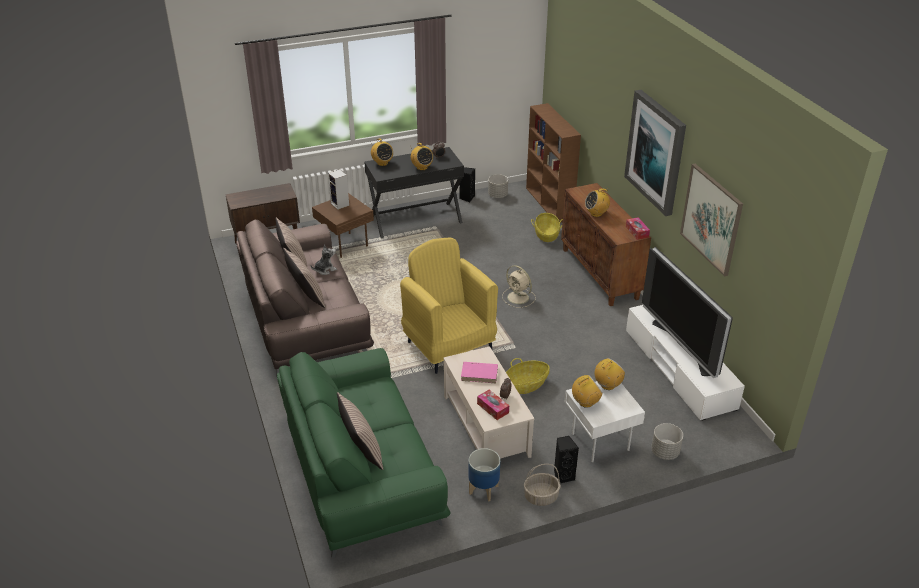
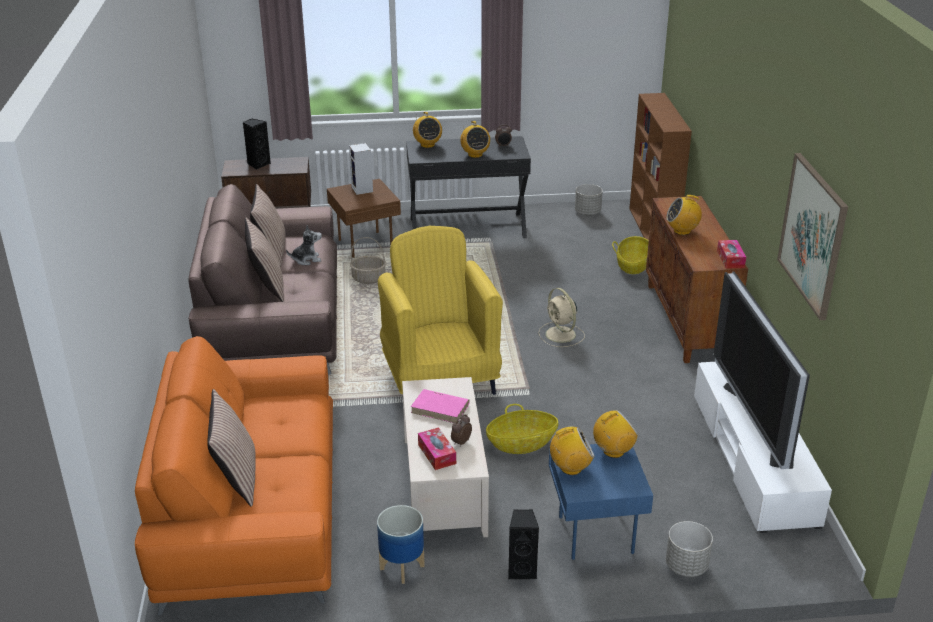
camera: 15 degrees right, 5 degrees down
(361, 469) = (252, 510): green sofa -> orange sofa
(467, 198) = (545, 210): black speaker -> black speaker (258, 164)
(540, 497) = (477, 592): basket -> basket (368, 278)
(598, 441) = (593, 533): white side table -> blue side table
(656, 152) = (762, 142): picture -> none

